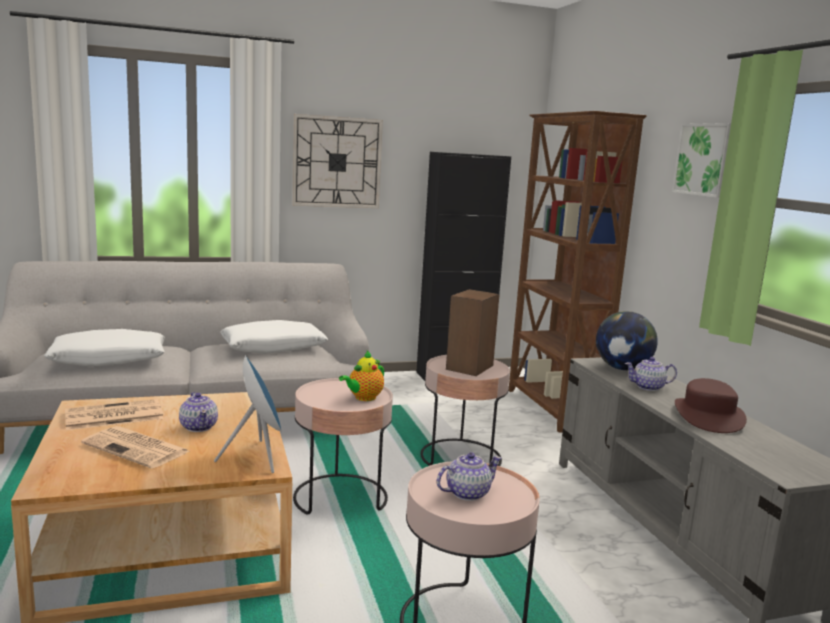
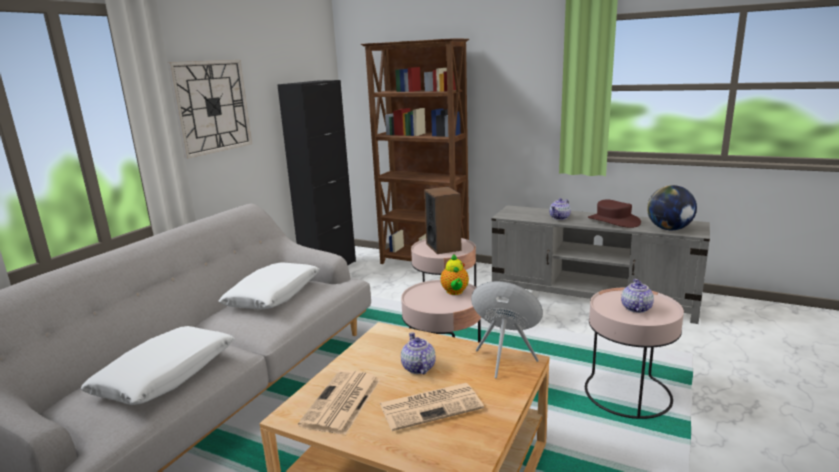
camera: 45 degrees left, 5 degrees up
(199, 427) = (418, 368): teapot -> teapot turned 120 degrees counterclockwise
(622, 368) = (525, 213): globe -> globe (669, 229)
(705, 160) = (531, 66): picture -> none

